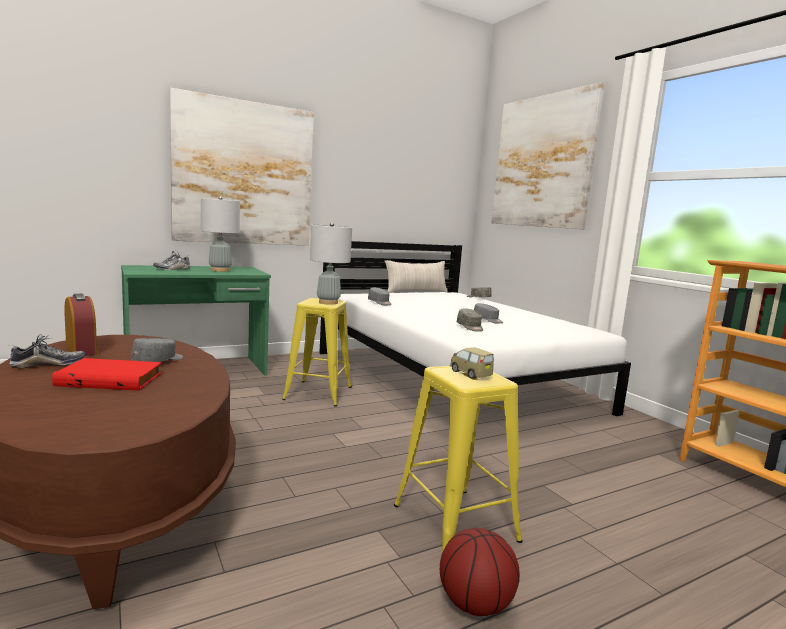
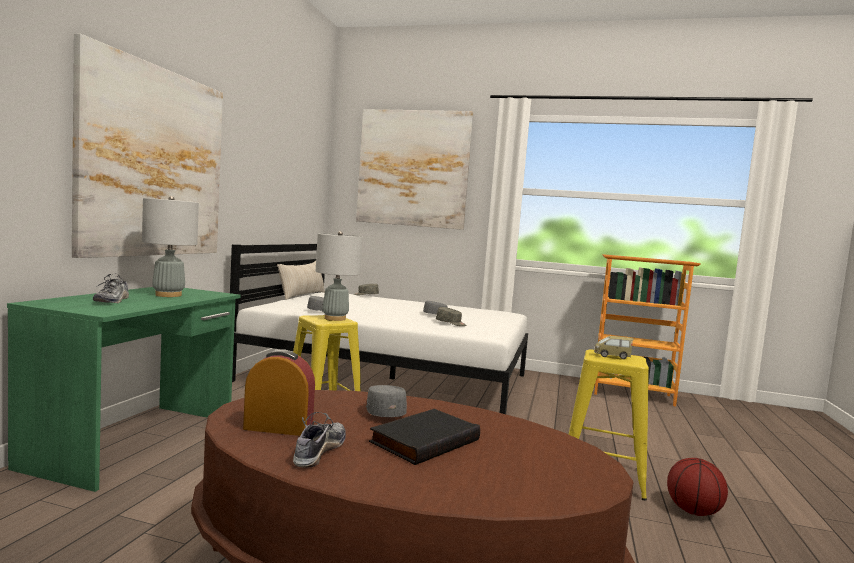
camera: 45 degrees left, 5 degrees down
(112, 379) = (424, 440): red book -> black book

